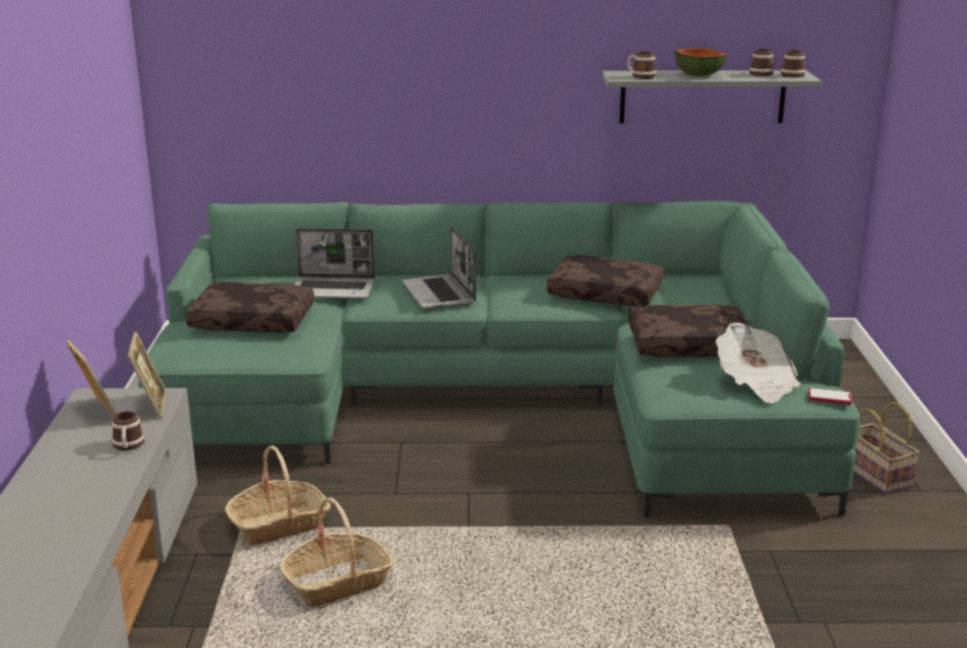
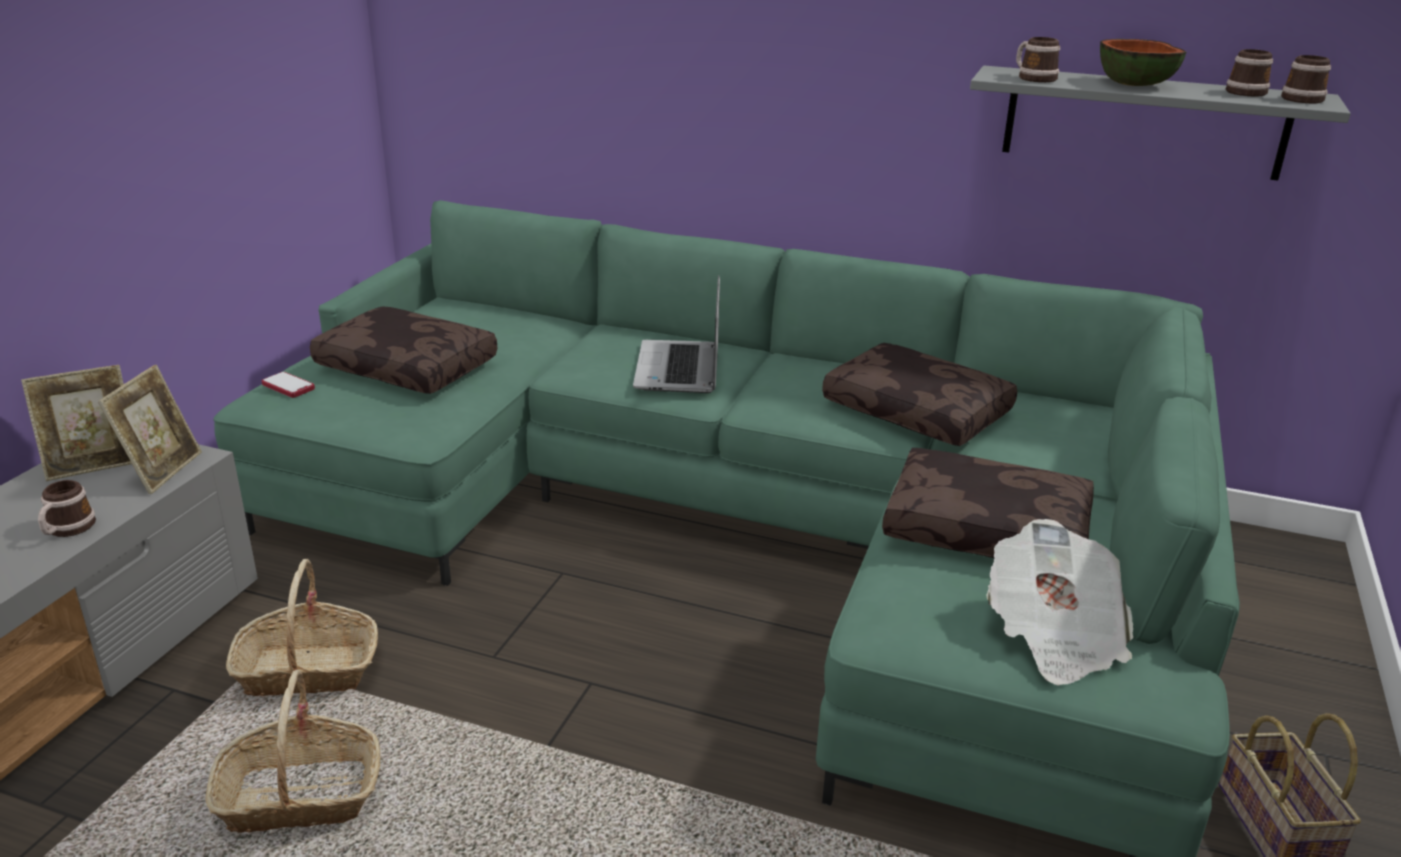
camera: 20 degrees right, 5 degrees up
(97, 411) = (94, 464): picture frame -> picture frame turned 75 degrees clockwise
(334, 289) = (549, 339): laptop -> none
(829, 398) = (1178, 699): phone -> phone (288, 386)

